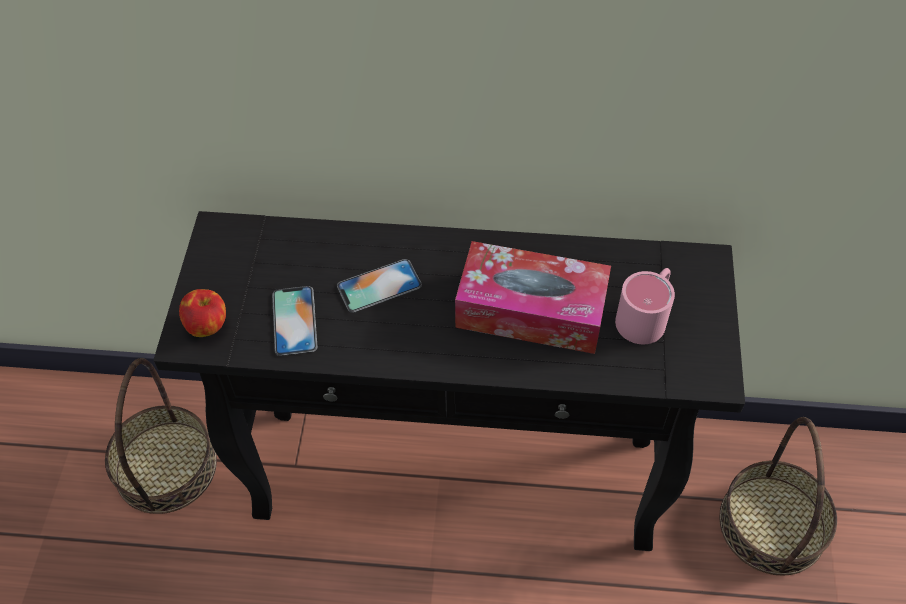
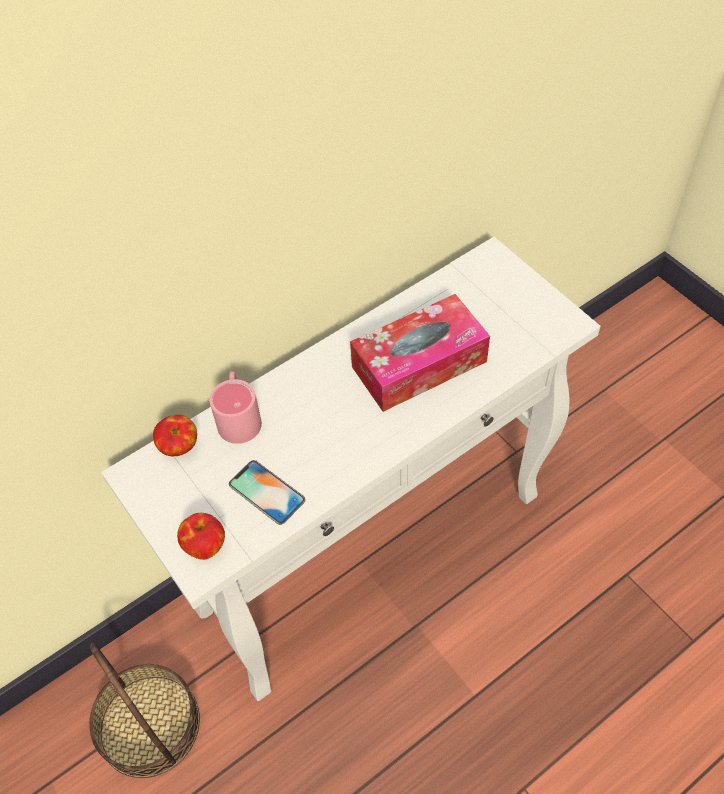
camera: 40 degrees left, 0 degrees up
(270, 234) = (179, 447): none -> apple
(379, 286) = (300, 423): phone -> none
(459, 476) = (373, 550): black console table -> white console table
(646, 315) = (491, 315): pink mug -> pink mug (239, 416)
(771, 524) = (585, 424): basket -> none

